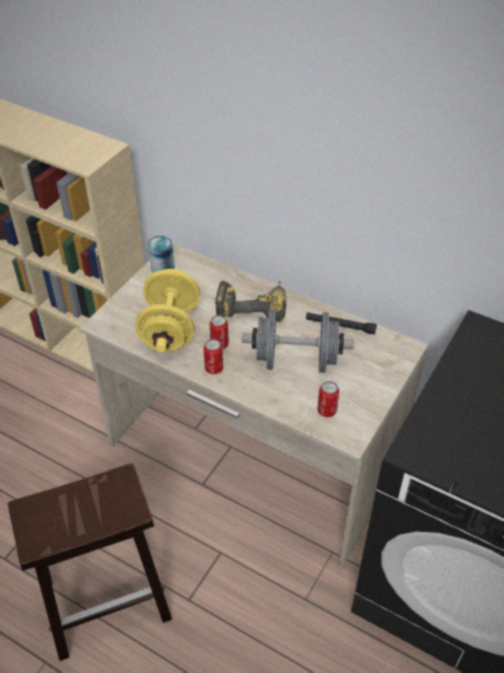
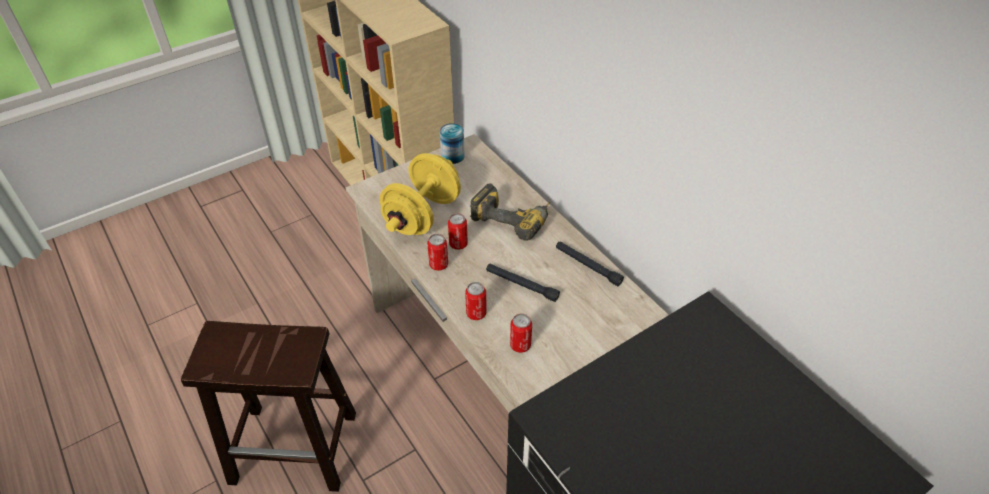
camera: 25 degrees right, 0 degrees up
(273, 398) = (476, 313): none -> can
(296, 361) = (521, 285): grey dumbbell -> black flashlight

